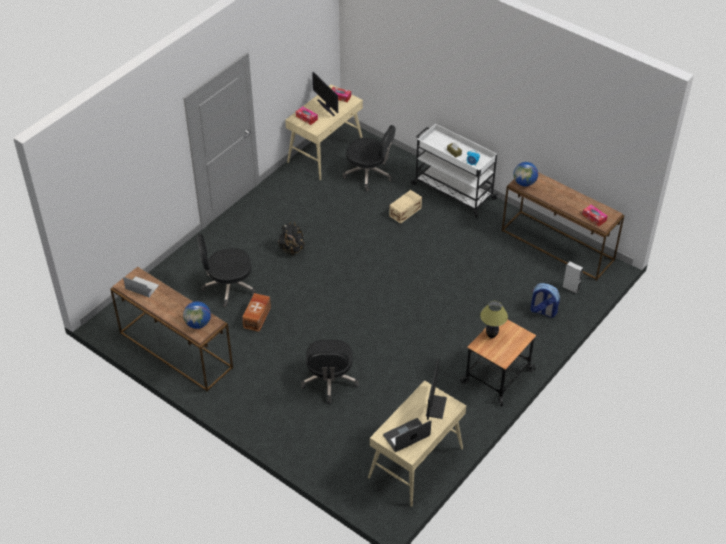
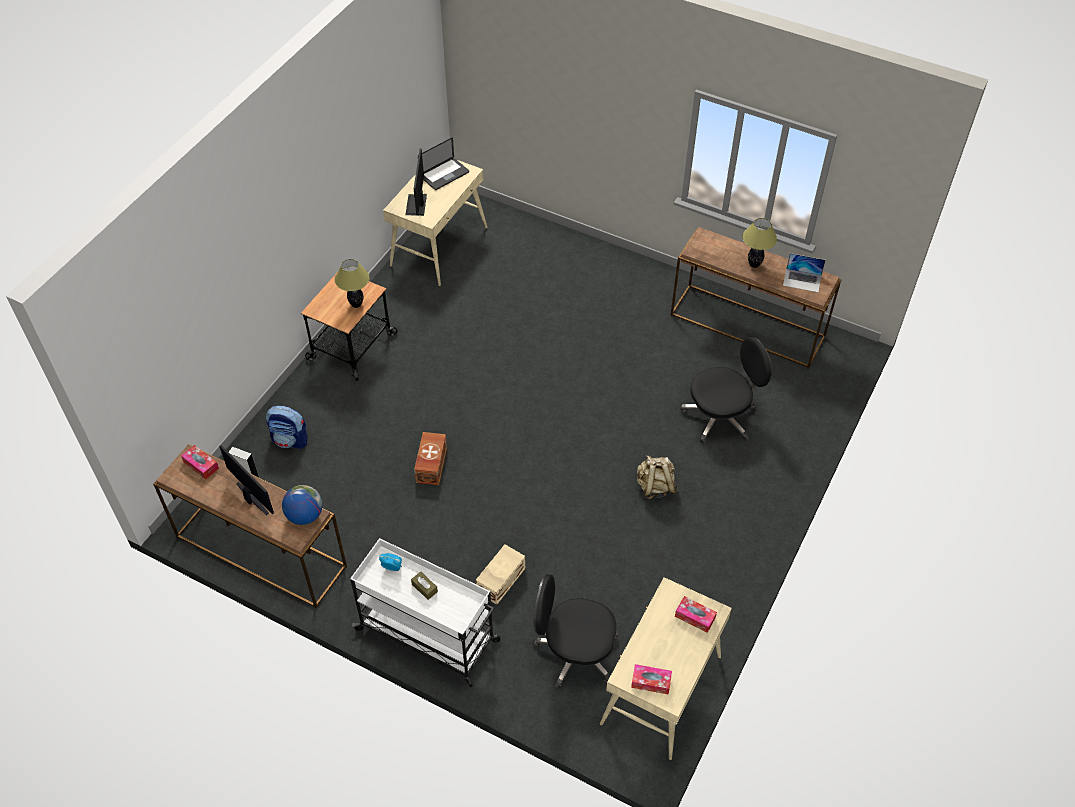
camera: 170 degrees right, 5 degrees up
(171, 304) = (754, 264): none -> table lamp
(198, 324) = (710, 246): globe -> none
(257, 317) = (665, 380): brown storage box -> brown storage box (430, 465)
(292, 249) = (655, 487): black backpack -> beige backpack
(326, 107) = (668, 650): monitor -> monitor (251, 499)
(329, 381) = (552, 315): black office chair -> none

